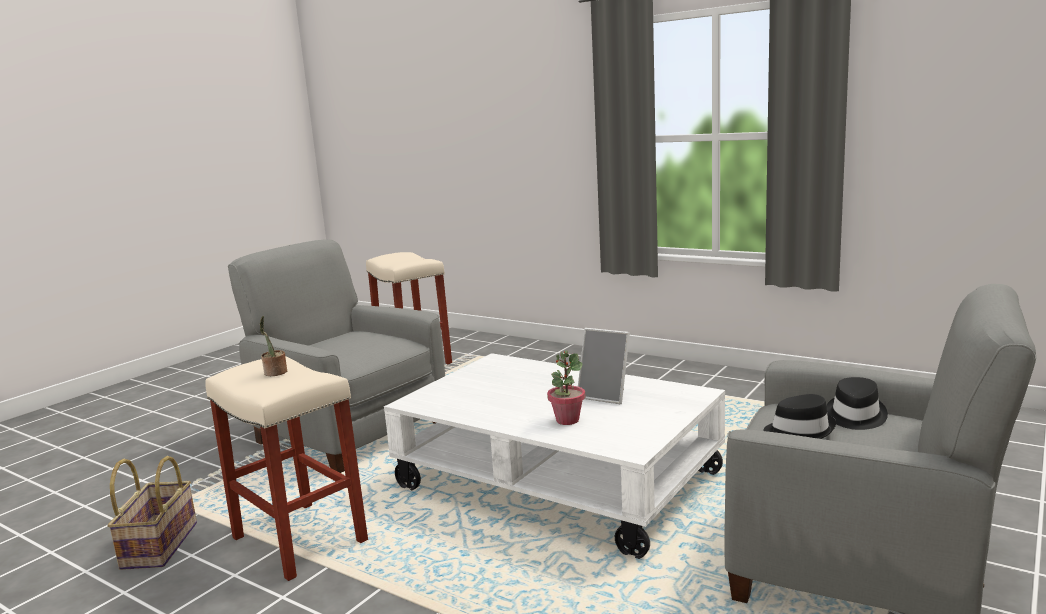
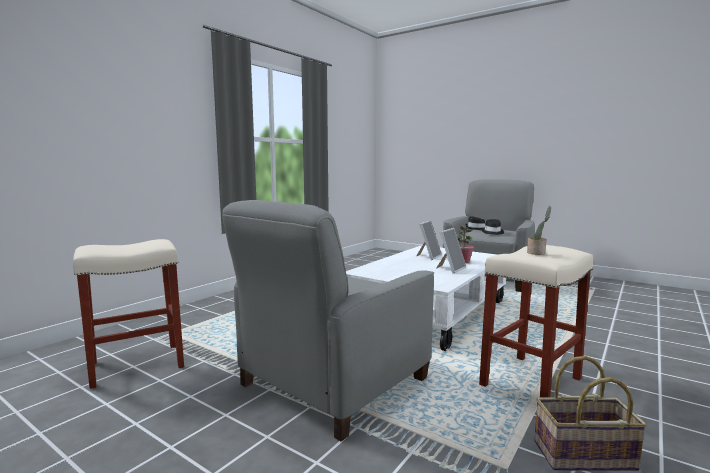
camera: 90 degrees left, 5 degrees down
(511, 410) = (450, 269): none -> picture frame

